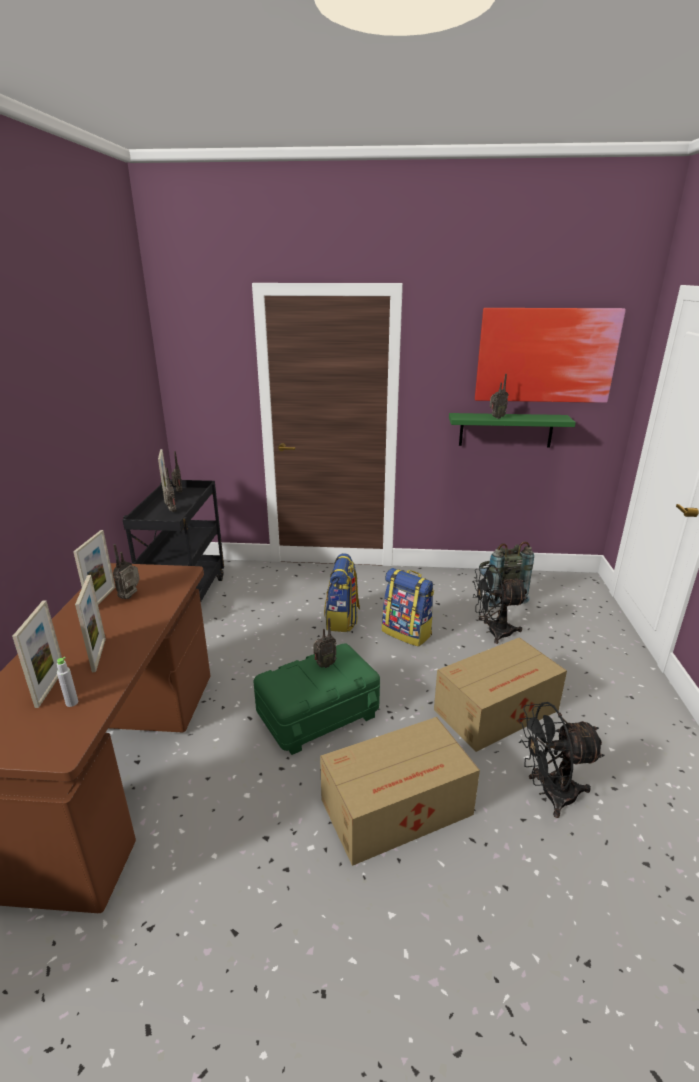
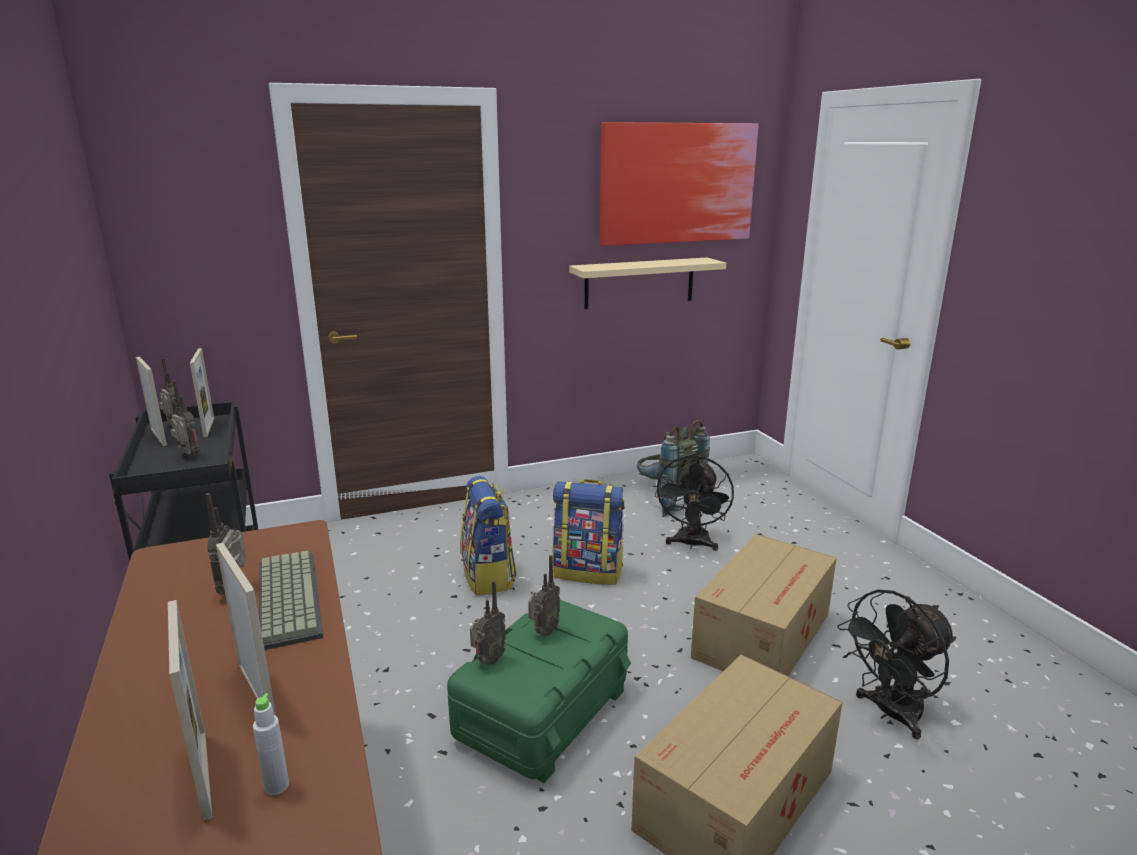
camera: 25 degrees left, 5 degrees down
(102, 599) = (178, 605): picture frame -> picture frame (209, 427)
(149, 608) = (286, 598): none -> keyboard
(493, 632) = (691, 544): black fan -> black fan turned 45 degrees counterclockwise
(496, 417) = (634, 265): radio -> radio (487, 661)
(505, 430) = (639, 283): green shelf -> beige shelf

